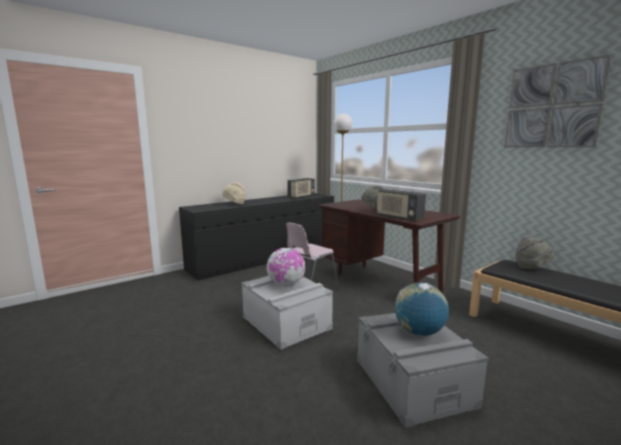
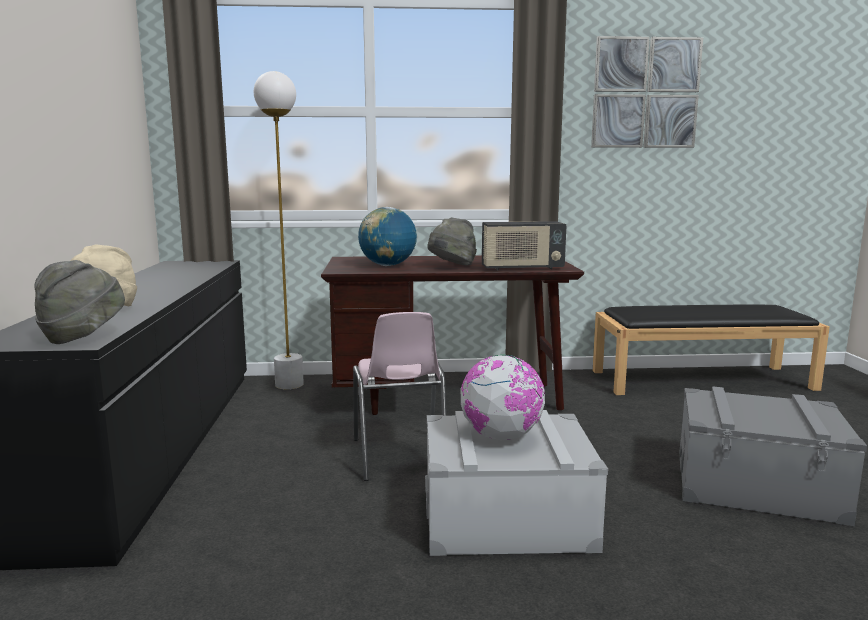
camera: 55 degrees left, 0 degrees up
(301, 196) = (184, 270): radio -> none
(419, 332) = (757, 409): globe -> globe (388, 265)
(531, 267) = (653, 307): grey hat -> grey hat (83, 337)

